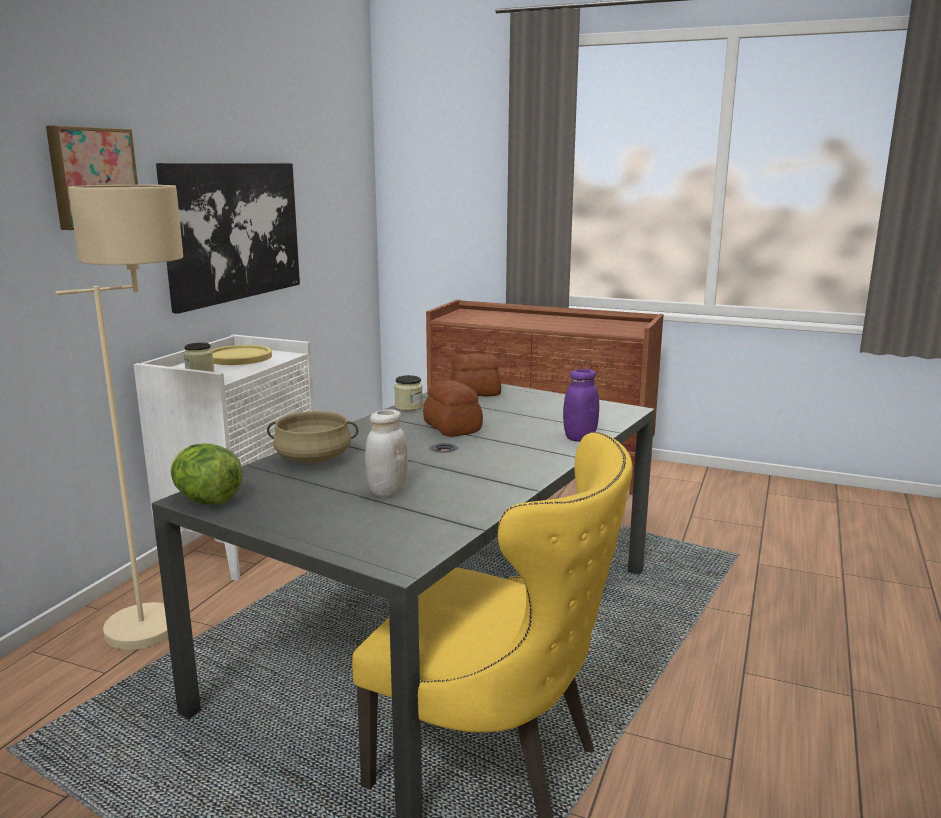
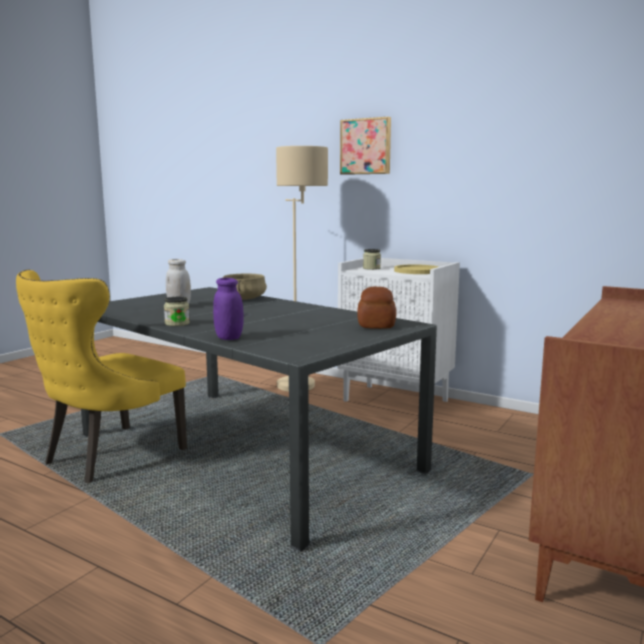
camera: 100 degrees right, 5 degrees down
(207, 500) = (202, 290): lettuce -> none
(233, 231) = (481, 185): picture -> none
(408, 407) = (340, 311): jar -> jar (177, 323)
(452, 428) = (281, 317): bread -> none

